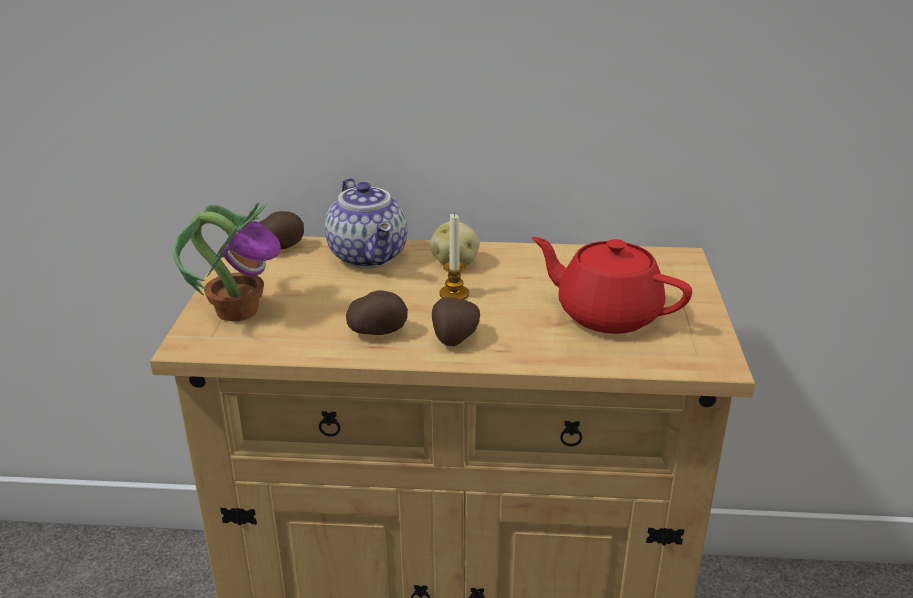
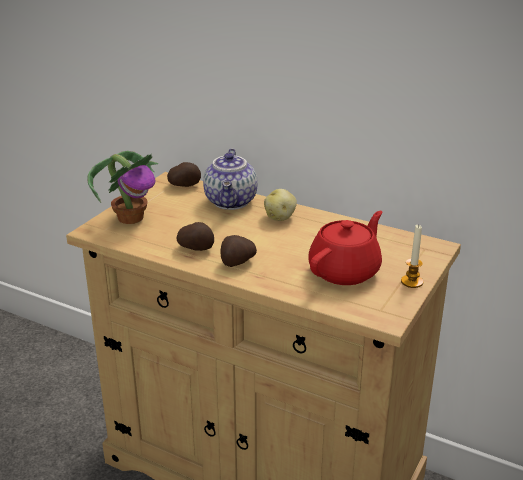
camera: 25 degrees right, 0 degrees up
(454, 294) = (261, 236): candle -> candle (412, 282)
(606, 314) = (345, 271): red teapot -> red teapot turned 75 degrees clockwise

